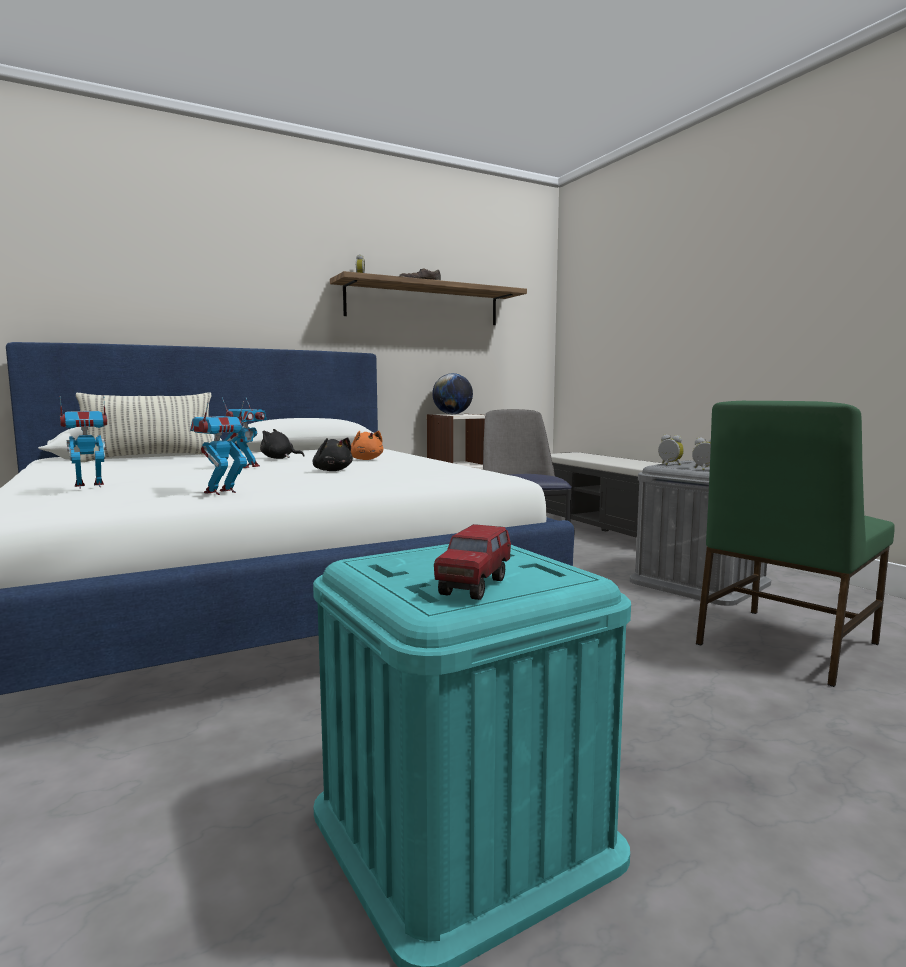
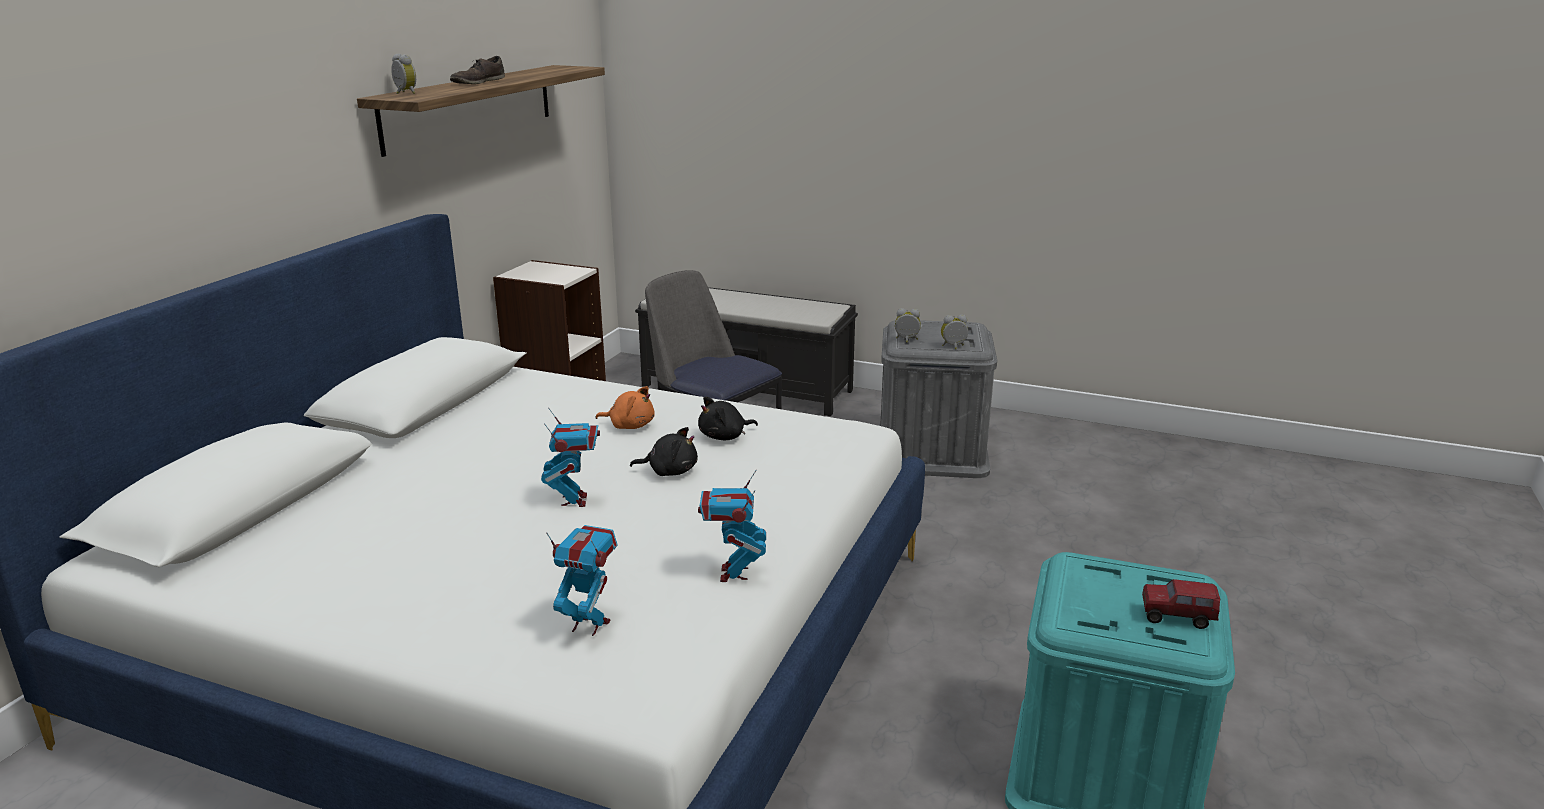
camera: 40 degrees left, 15 degrees up
(89, 486) = (589, 625): toy robot -> toy robot turned 90 degrees clockwise
(151, 458) = (310, 510): pillow -> none
(279, 458) = (504, 453): black plush toy -> black plush toy (725, 437)
(452, 414) = (532, 271): globe -> none
(474, 586) = (1177, 618): toy truck -> toy truck turned 120 degrees clockwise
(784, 644) = (1068, 510): green chair -> none

